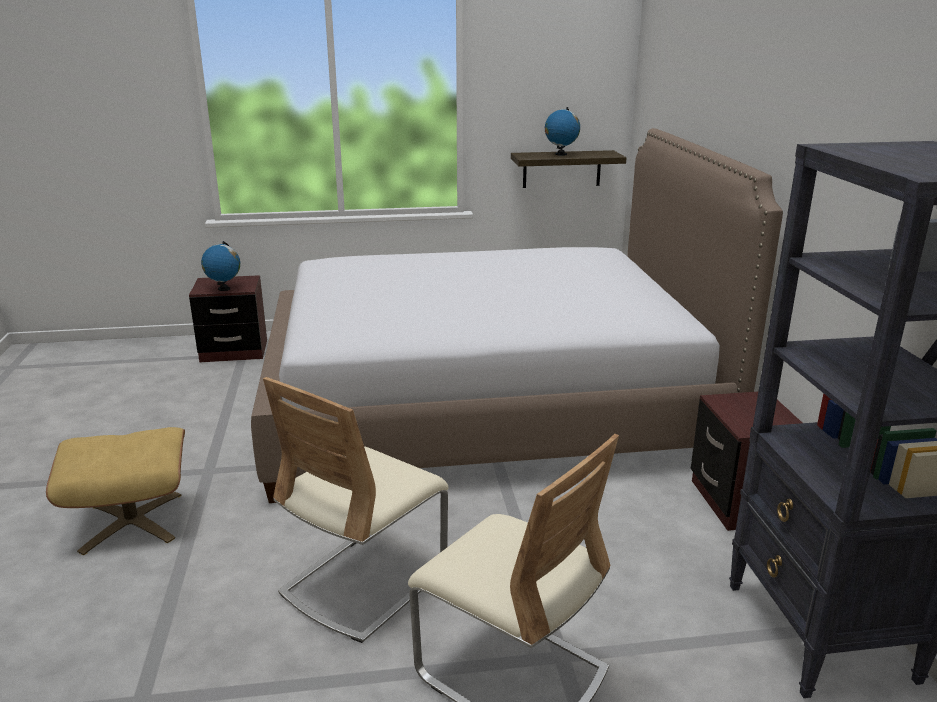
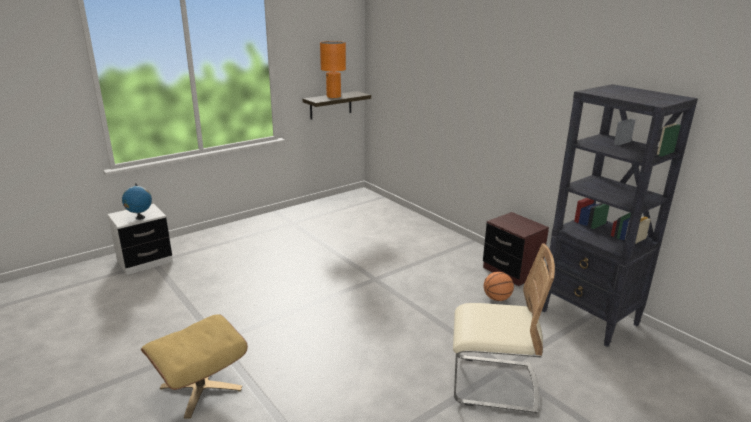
camera: 30 degrees left, 0 degrees up
(234, 351) = (145, 261): brown nightstand -> white nightstand
(364, 582) = (380, 369): beige chair -> none
(486, 407) = (347, 256): bed -> none
(561, 154) = (333, 96): globe -> orange table lamp
(664, 539) = (497, 298): none -> basketball

